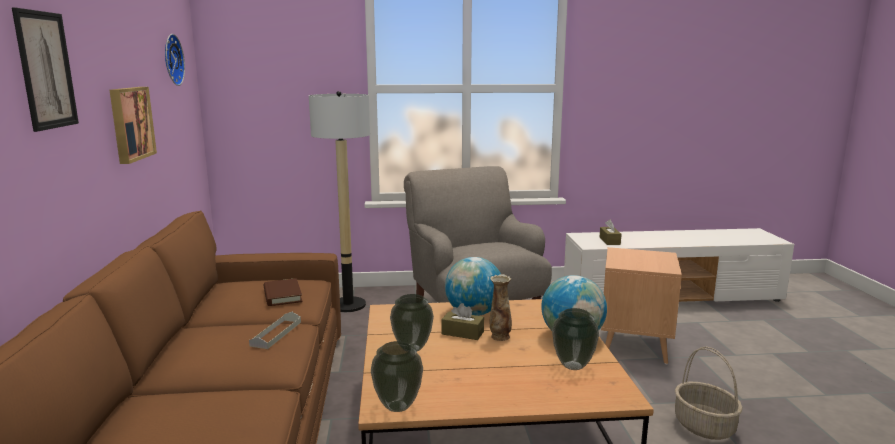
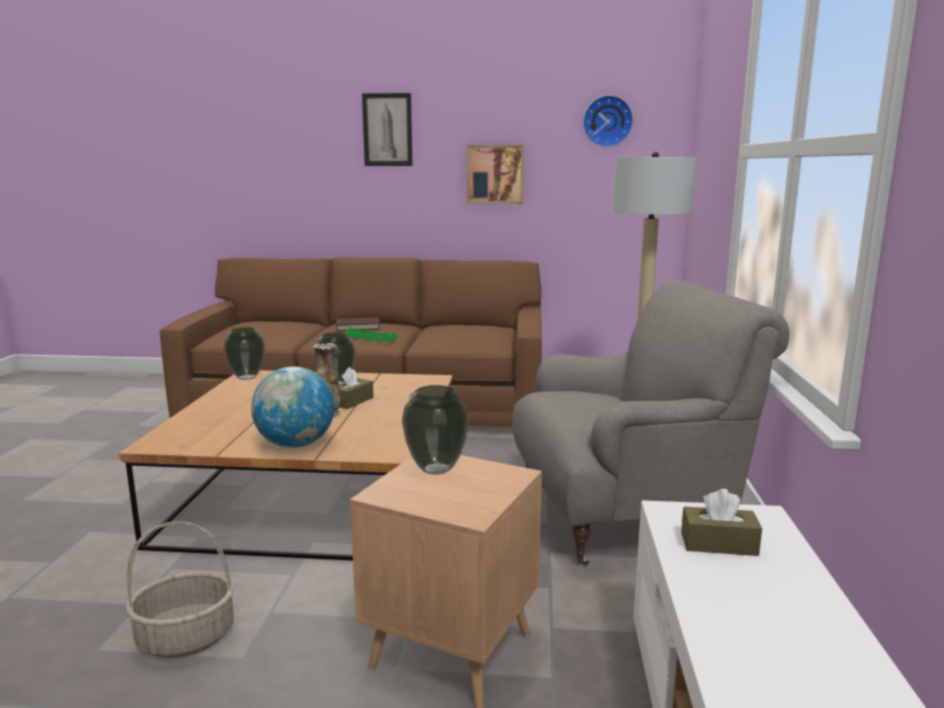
camera: 100 degrees right, 0 degrees up
(276, 333) = (371, 338): grey tray -> green tray
(282, 295) = (453, 337): brown book -> brown book (358, 327)
(473, 313) = (399, 409): globe -> none
(572, 366) = (233, 434): vase -> vase (436, 469)

